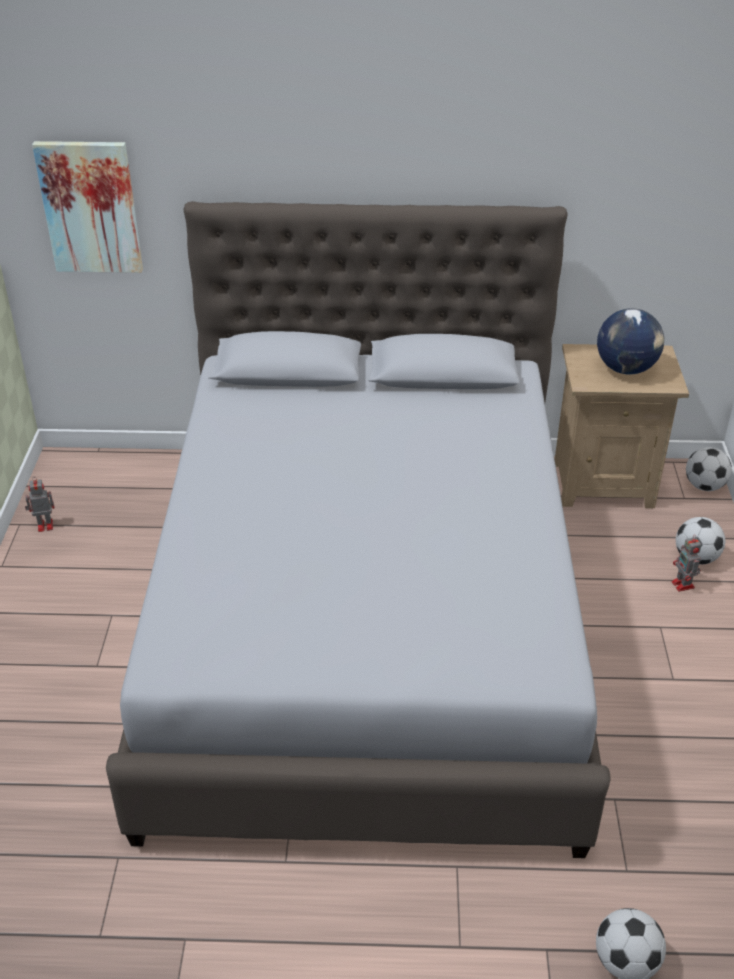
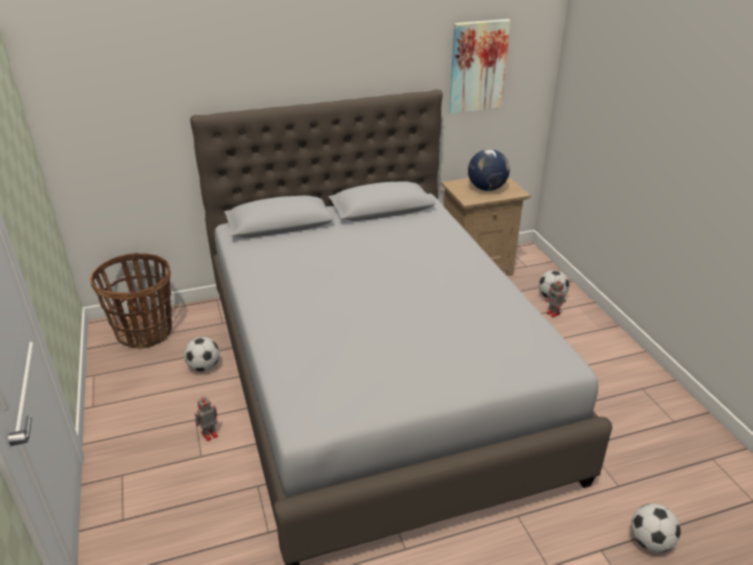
camera: 20 degrees left, 5 degrees down
(44, 525) = (114, 371): toy robot -> toy robot (209, 435)
(90, 207) = (116, 130): picture -> picture (477, 66)
(103, 480) = (145, 332): none -> basket
(704, 486) = (533, 257): football -> football (204, 367)

